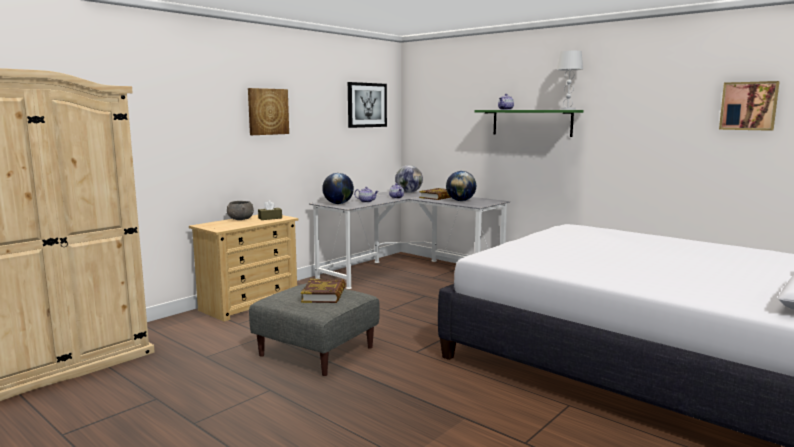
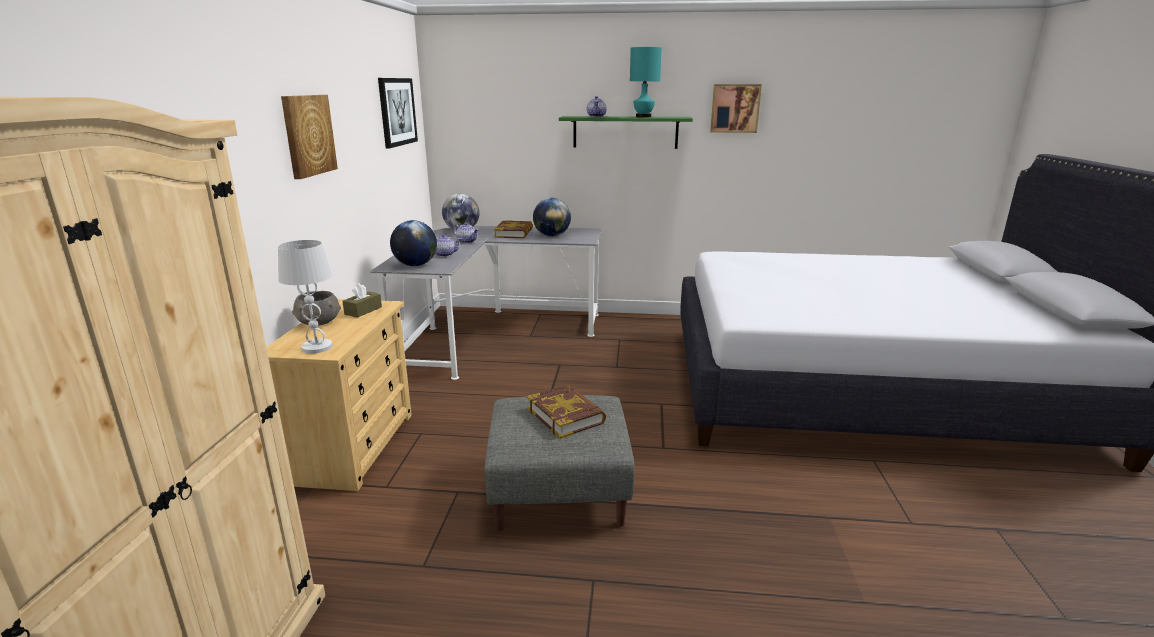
camera: 35 degrees left, 10 degrees up
(540, 109) = (643, 117): none -> turquoise table lamp
(567, 109) = (678, 117): white table lamp -> white table lamp (316, 347)
(748, 106) = (863, 113): picture -> picture (735, 108)

